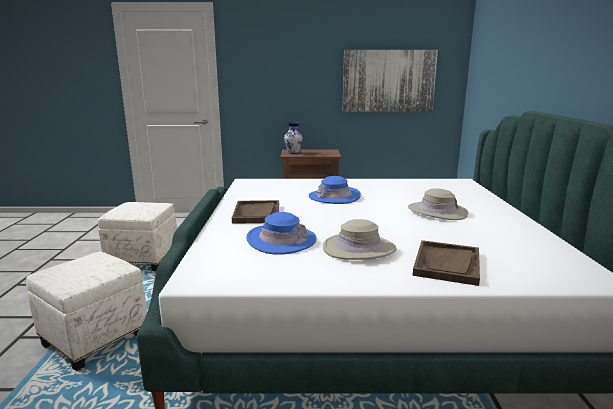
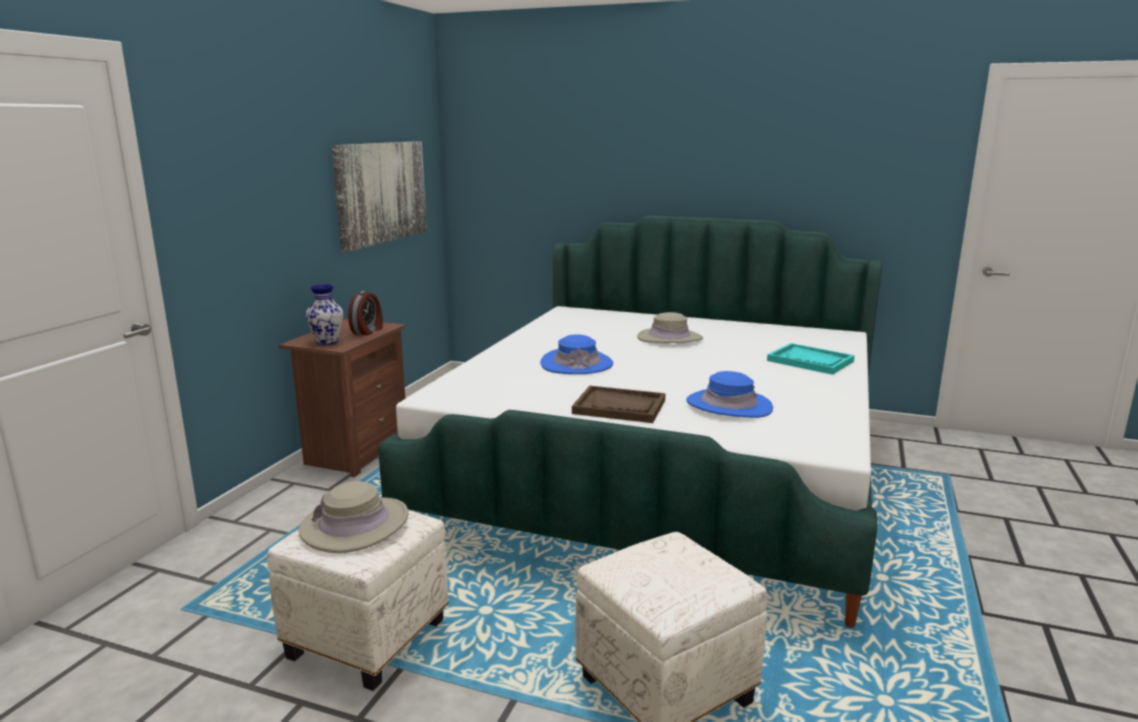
camera: 70 degrees left, 0 degrees up
(319, 154) = (368, 331): none -> alarm clock
(359, 248) = (765, 380): beige hat -> beige hat (355, 525)
(447, 264) = (810, 361): brown tray -> turquoise tray

